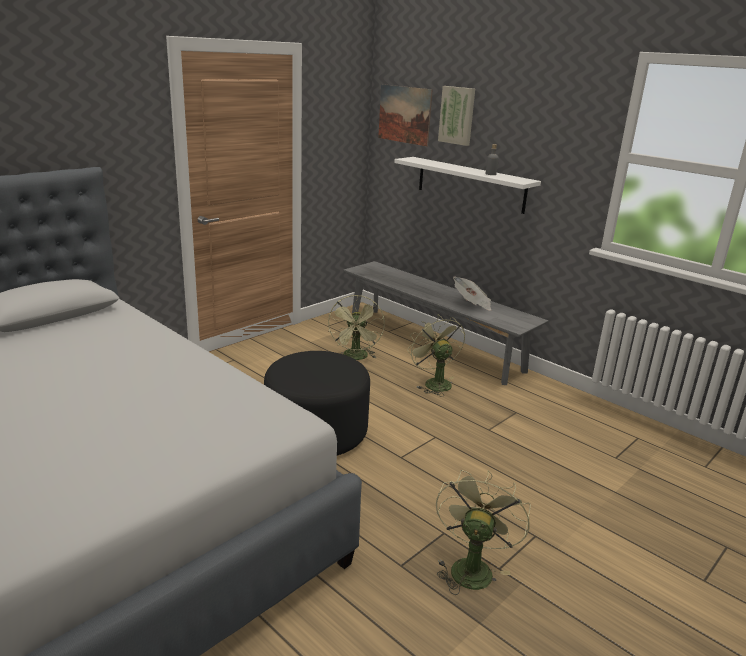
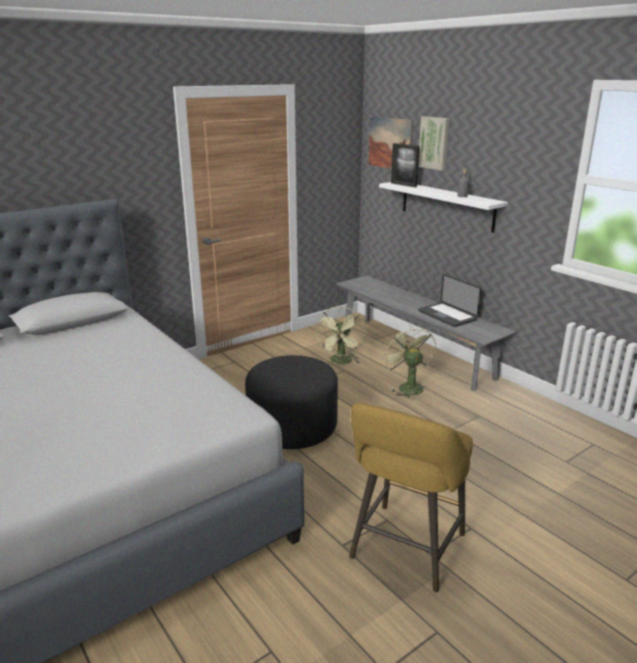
camera: 10 degrees right, 0 degrees up
(422, 161) = (403, 185): none -> picture frame
(471, 567) = (405, 551): green fan -> yellow stool
(472, 304) = (447, 315): newspaper -> laptop

